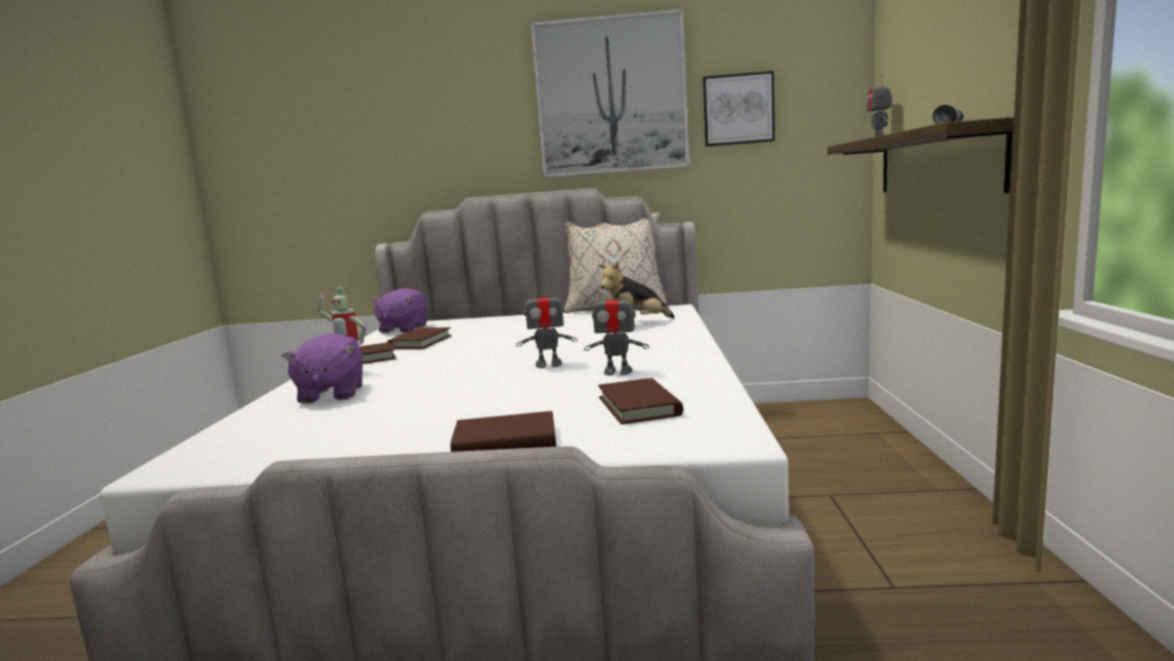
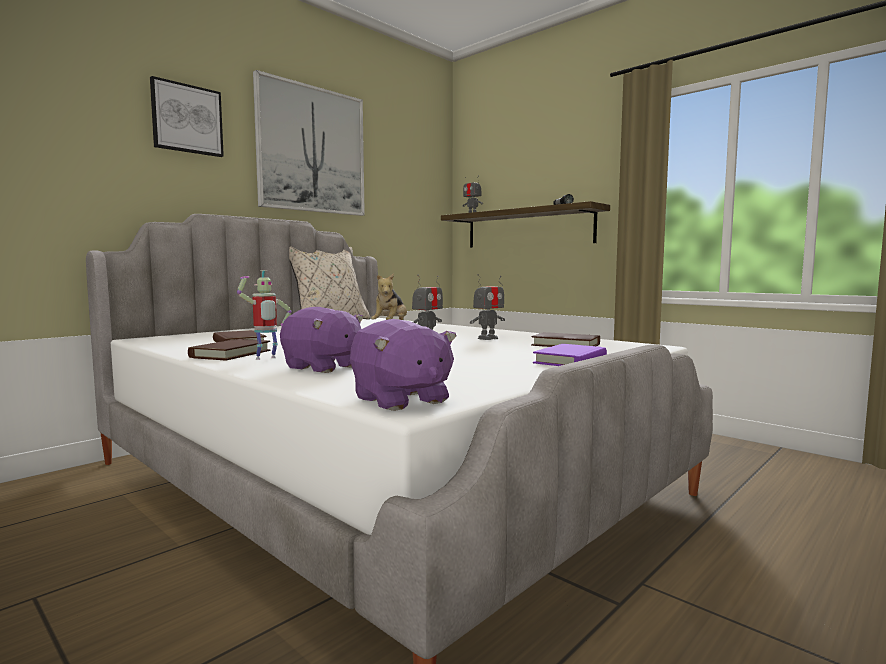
camera: 50 degrees left, 5 degrees down
(403, 329) = (163, 340): purple plush toy -> purple plush toy (400, 400)
(505, 442) = (570, 360): brown book -> purple book
(738, 109) = (389, 180): picture -> picture (187, 119)

